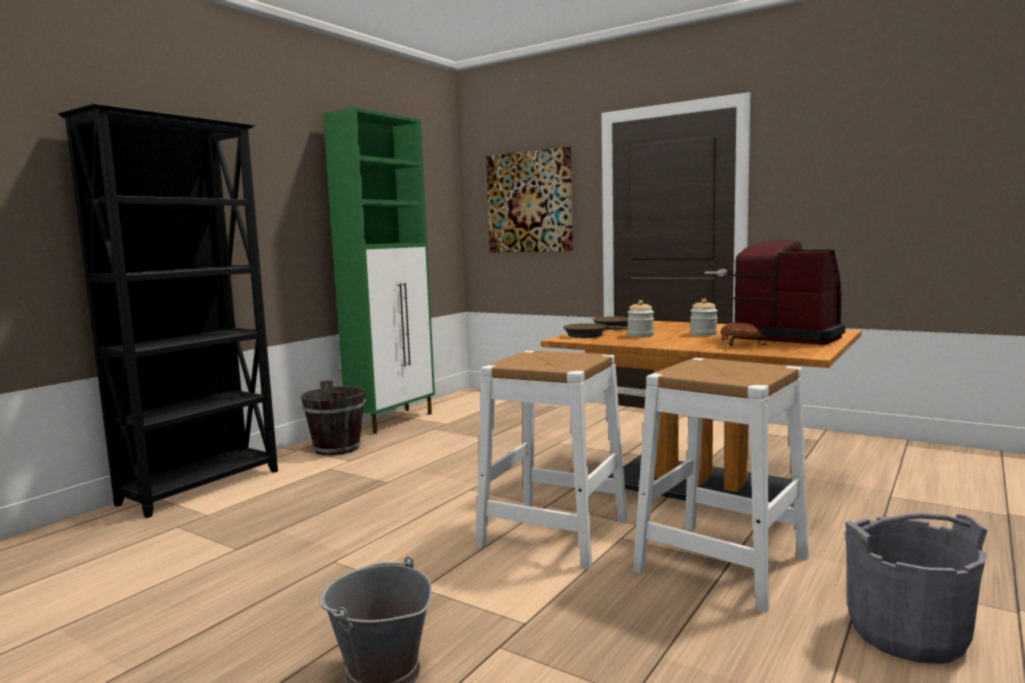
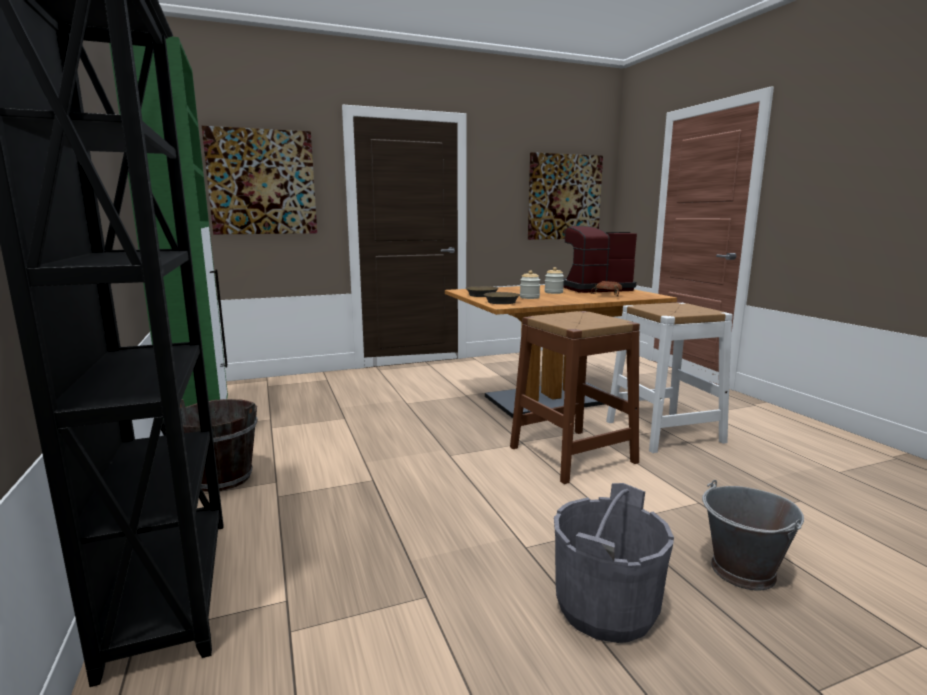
camera: 55 degrees left, 5 degrees up
(554, 533) = (572, 454): white stool -> brown stool
(907, 634) = (764, 427): grey bucket -> grey bucket (606, 608)
(925, 190) = (564, 197): none -> picture

